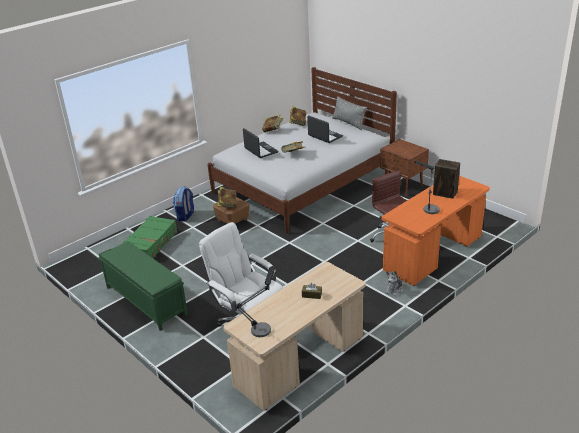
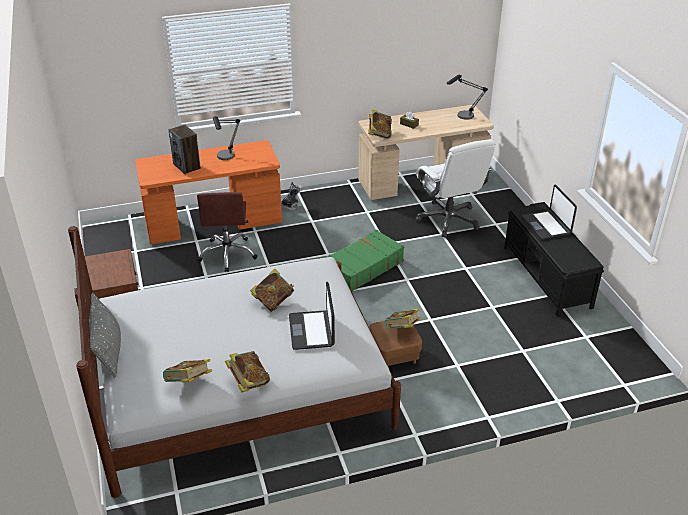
camera: 155 degrees left, 5 degrees up
(145, 300) = (547, 277): green bench -> black bench
(151, 244) = (526, 355): green suitcase -> green suitcase (363, 267)
(185, 216) = (460, 392): backpack -> none
(325, 136) = (186, 324): laptop -> laptop (546, 225)
(330, 273) = (379, 134): none -> book

